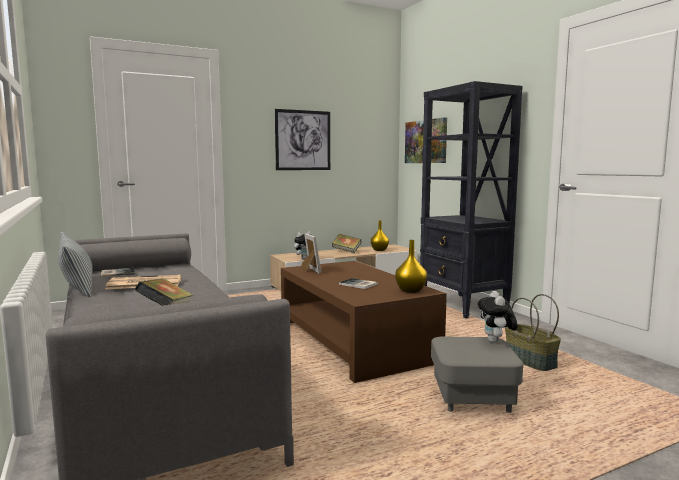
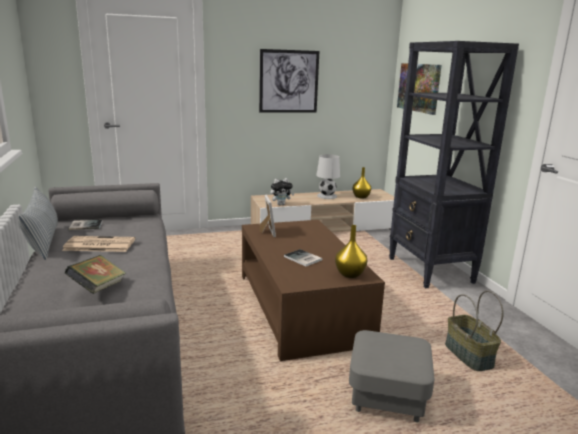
camera: 10 degrees right, 10 degrees up
(346, 251) = (327, 196): book -> white table lamp
(496, 342) = (418, 347): plush toy -> none

